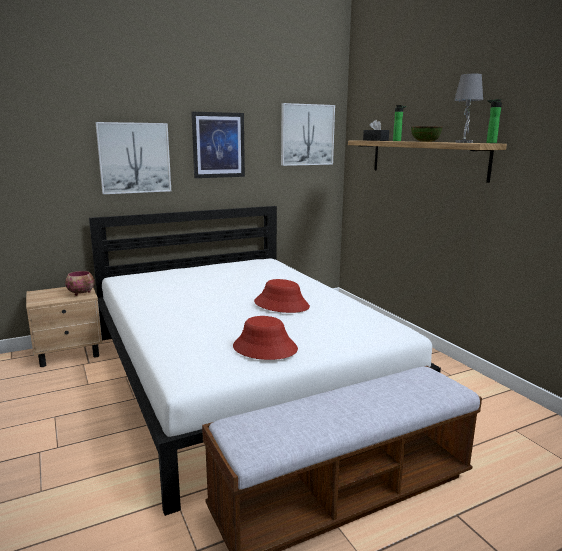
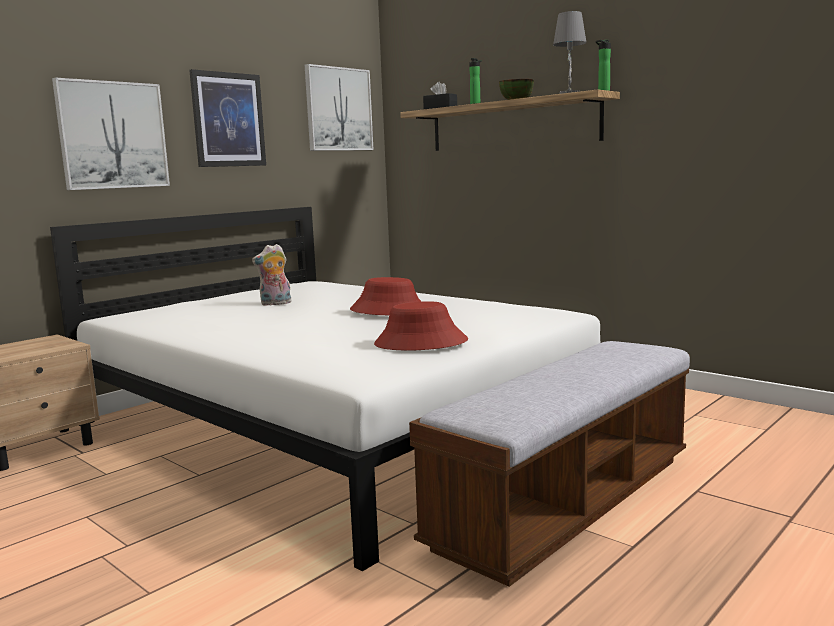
camera: 20 degrees left, 5 degrees down
(82, 293) = (56, 344): bowl -> none
(222, 281) = (275, 304): none -> plush toy

